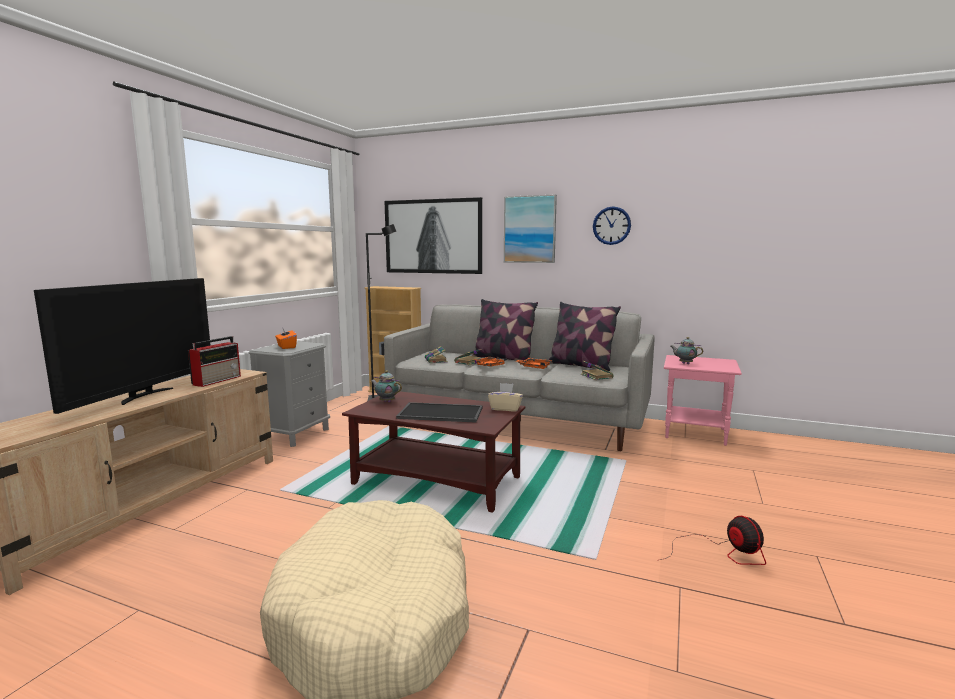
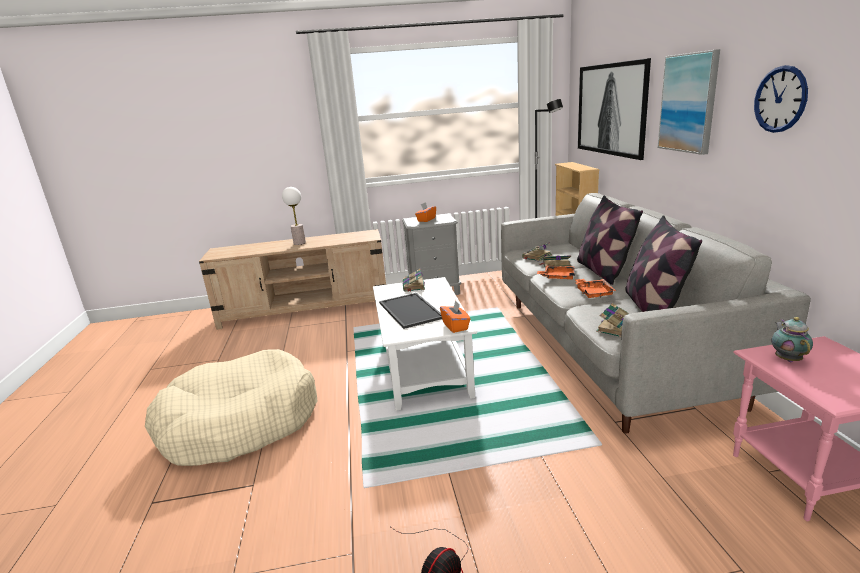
camera: 60 degrees right, 10 degrees up
(144, 395) = (299, 243): television -> table lamp
(218, 380) = (346, 240): radio -> none
(386, 401) = (413, 286): teapot -> book
(438, 481) = (424, 368): brown coffee table -> white coffee table
(505, 408) = (455, 326): beige tissue box -> orange tissue box

